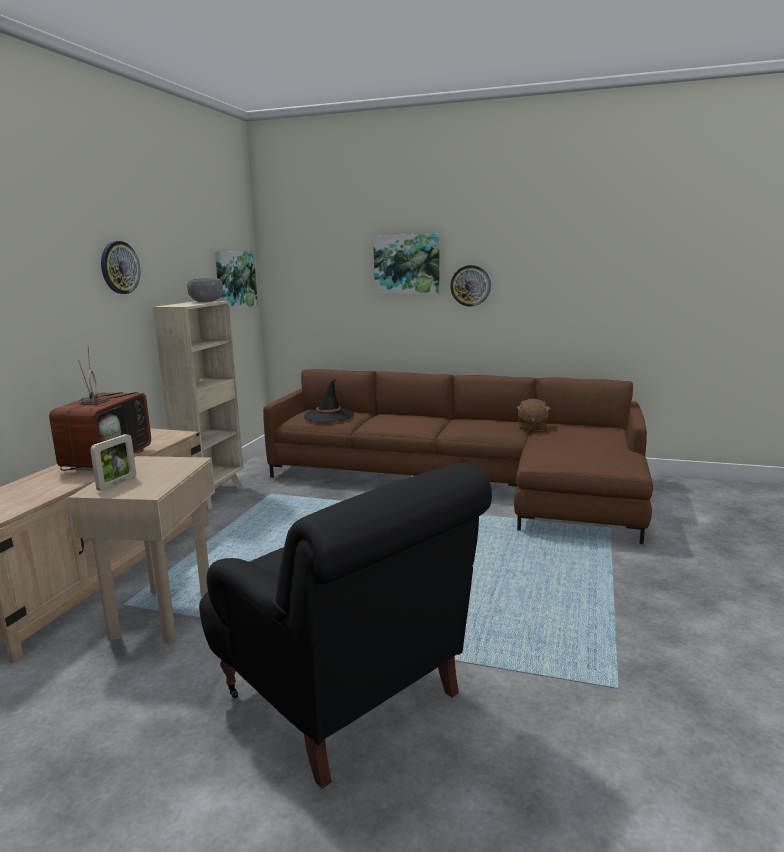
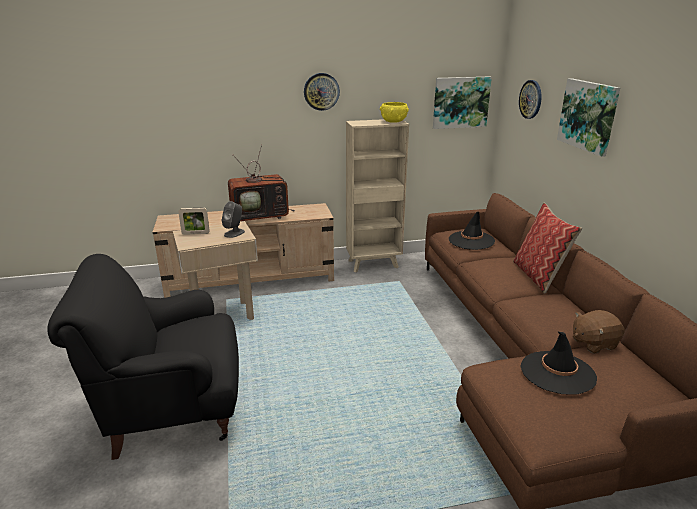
camera: 60 degrees right, 10 degrees up
(168, 464) = (234, 233): none -> grey speaker
(206, 301) = (393, 121): grey bowl -> yellow bowl
(345, 697) = (172, 410): black armchair -> black armchair turned 60 degrees clockwise
(423, 415) = (538, 276): none -> pillow
(470, 285) = (633, 157): wall clock -> wall clock (531, 99)
(562, 442) = (557, 372): none -> black hat

